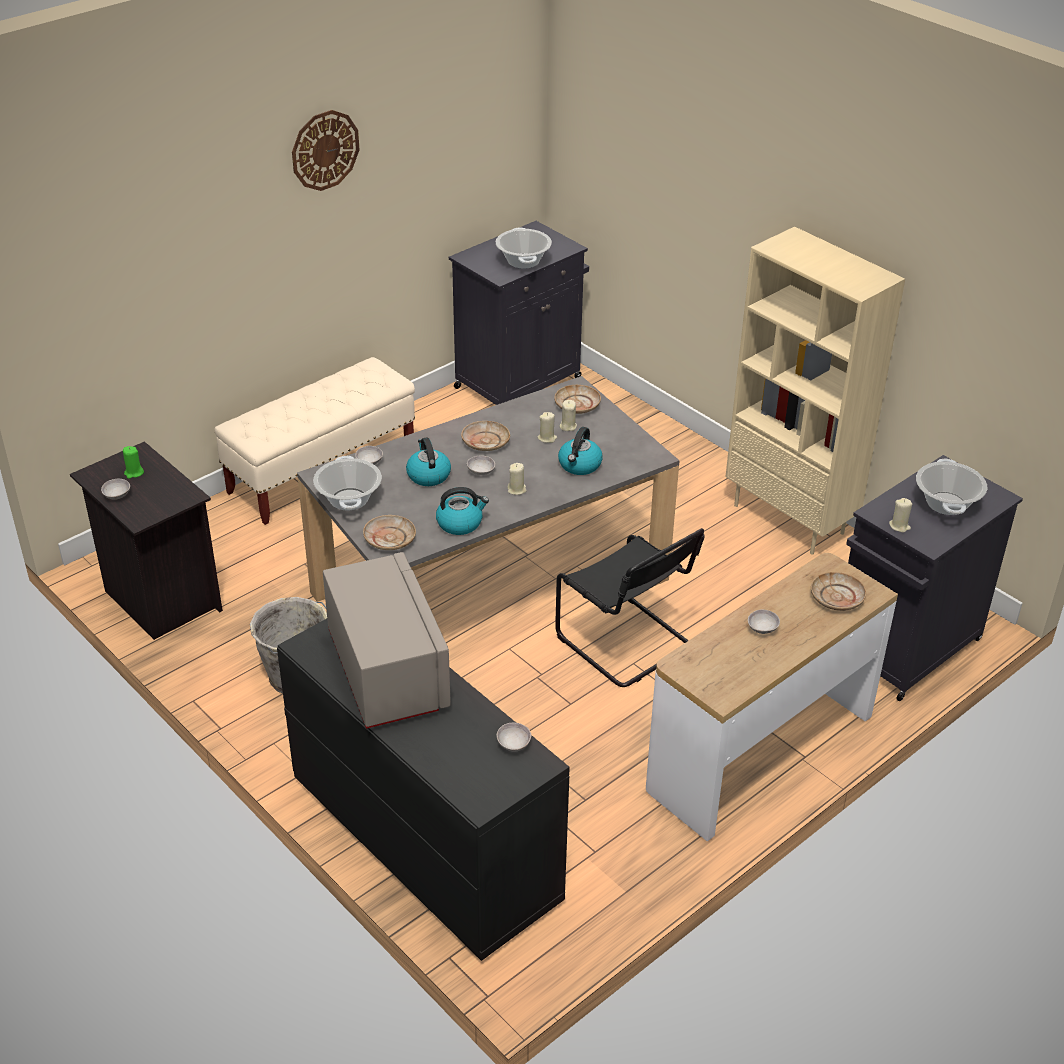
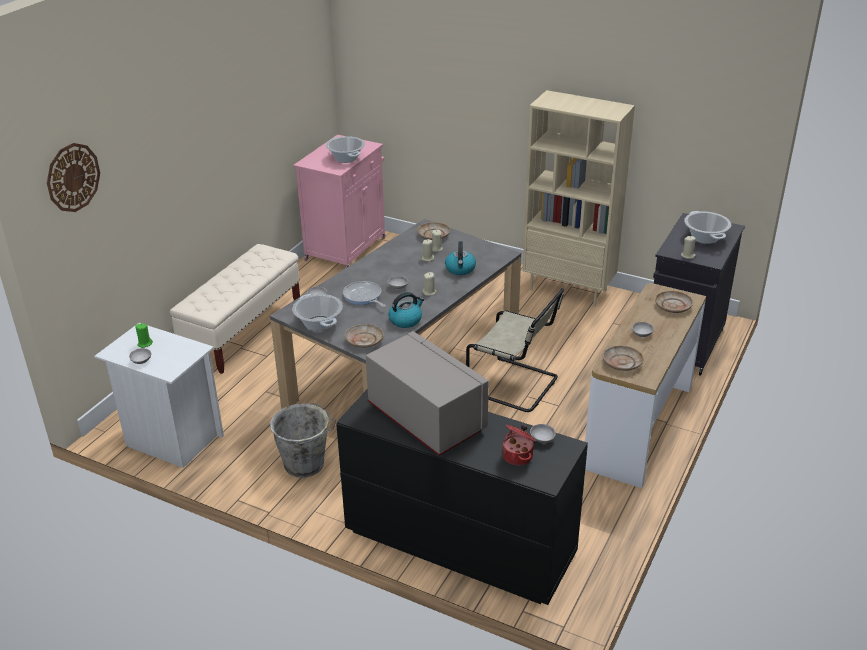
camera: 20 degrees left, 5 degrees down
(159, 599) = (171, 440): black nightstand -> white nightstand
(325, 150) = (217, 92): wall clock -> wall clock (73, 177)
(428, 475) = (363, 297): kettle -> frying pan
(467, 759) = (518, 456): none -> cooking pot
(485, 442) = (388, 269): beige plate -> beige plate (622, 363)
(520, 382) = (346, 248): black cabinet -> pink cabinet
(627, 644) = (516, 386): black chair -> beige chair

